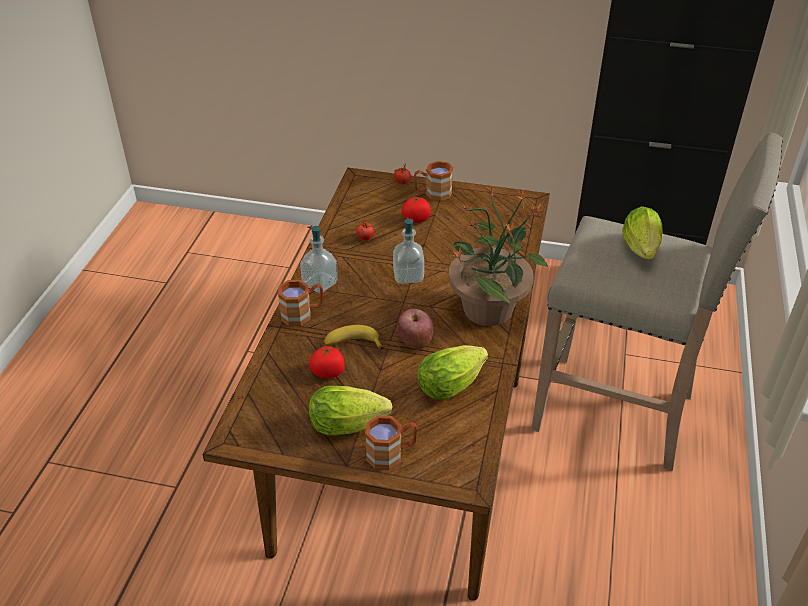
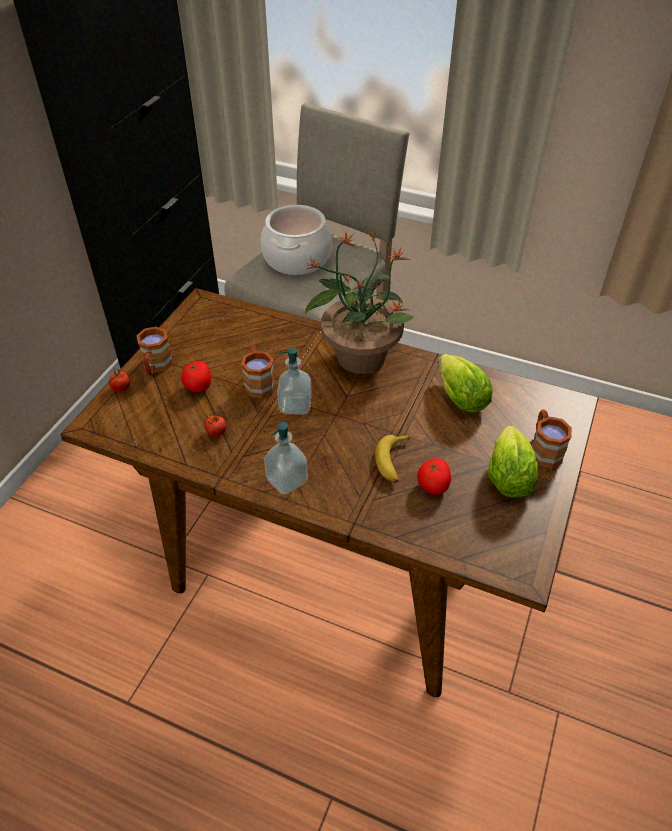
camera: 80 degrees left, 5 degrees up
(302, 314) = (336, 500): brown mug -> brown mug (258, 382)
(415, 341) = (397, 414): apple -> none
(641, 251) = (296, 258): lettuce -> cooking pot

